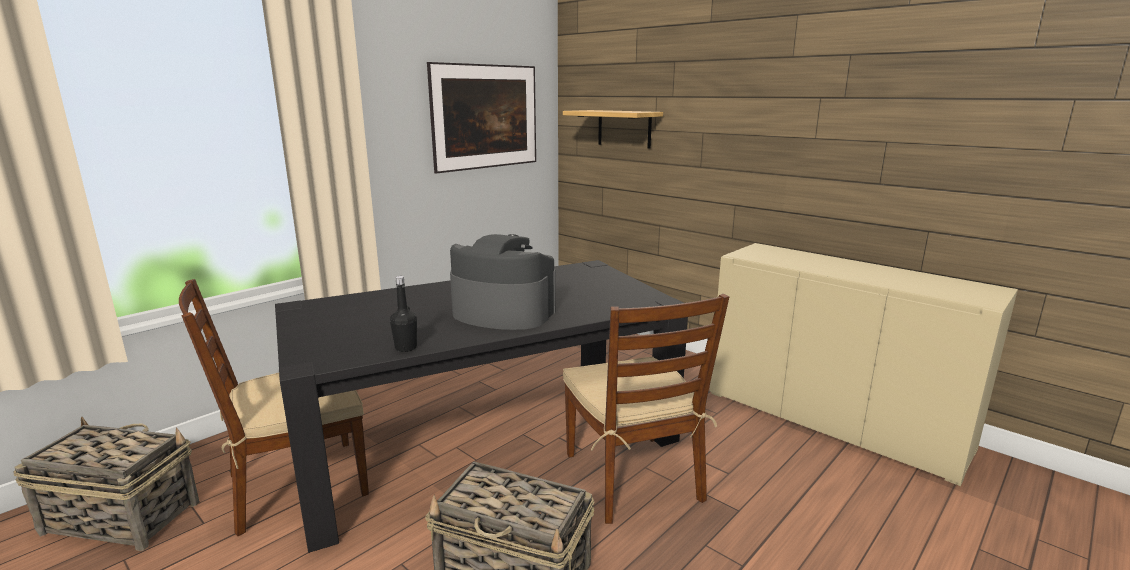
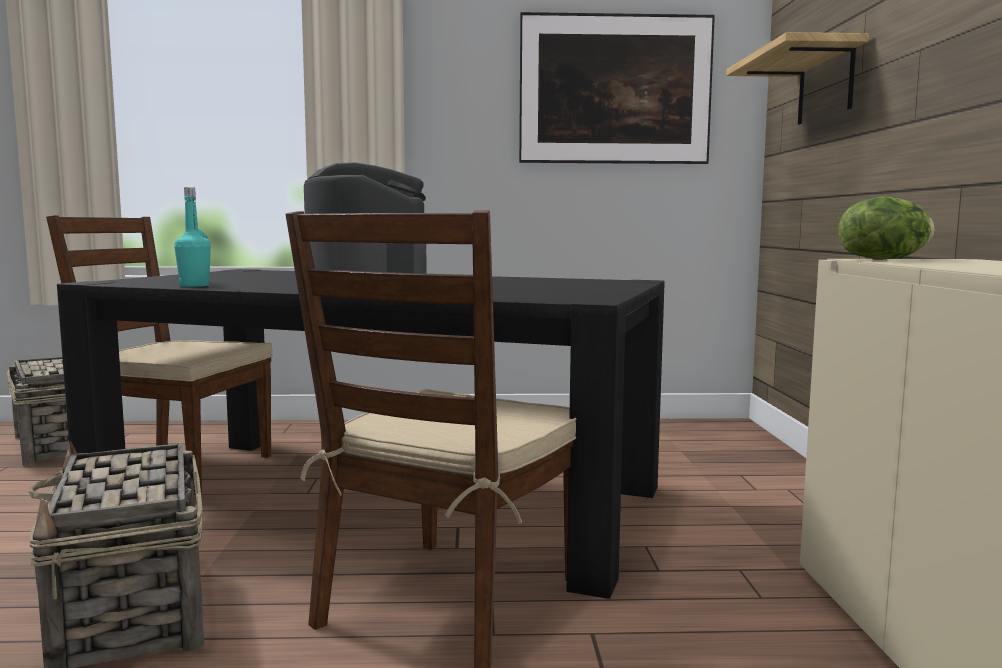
camera: 45 degrees right, 10 degrees down
(406, 348) = (194, 286): black bottle -> turquoise bottle
(748, 255) = (883, 259): none -> lettuce

